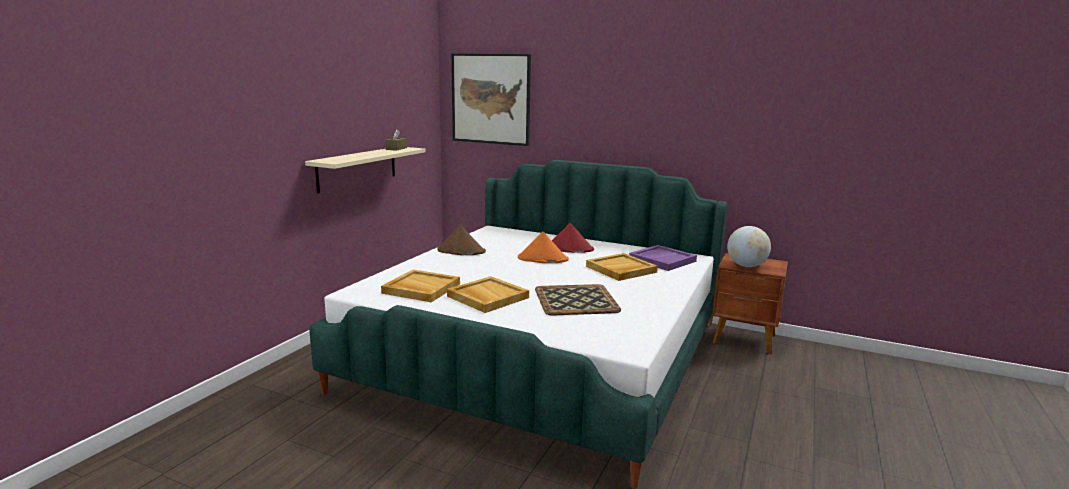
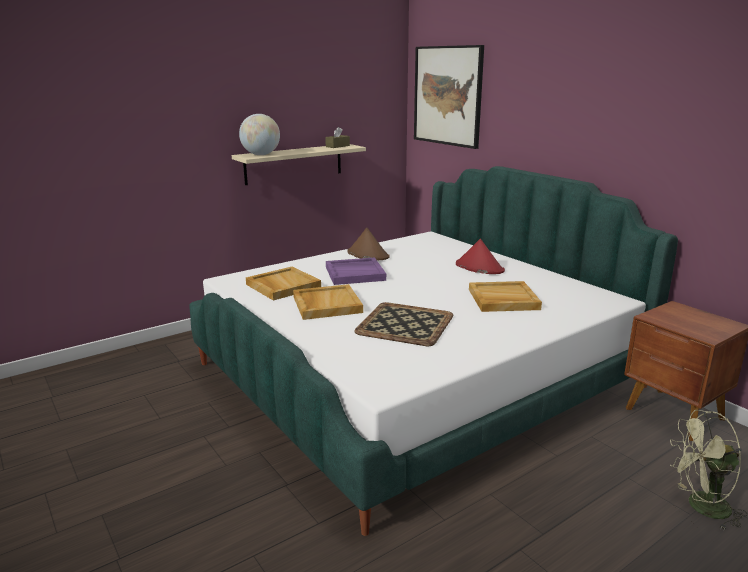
camera: 30 degrees right, 5 degrees up
(542, 259) = (434, 274): orange hat -> none
(662, 260) = (569, 296): purple tray -> purple tray (355, 273)
(746, 266) = (676, 322): globe -> globe (261, 155)
(815, 394) = (701, 507): none -> green fan

